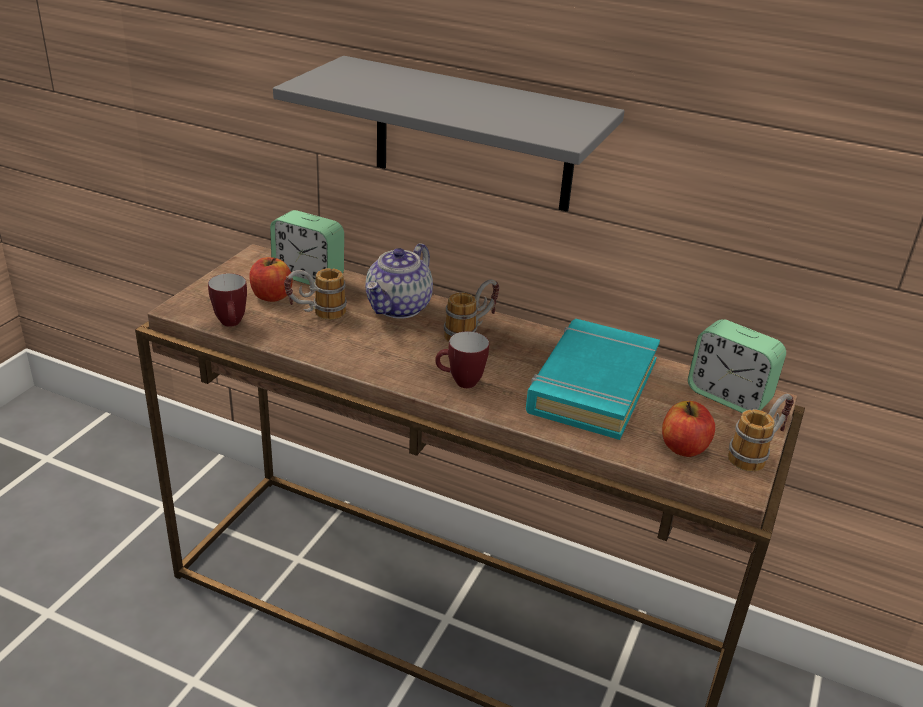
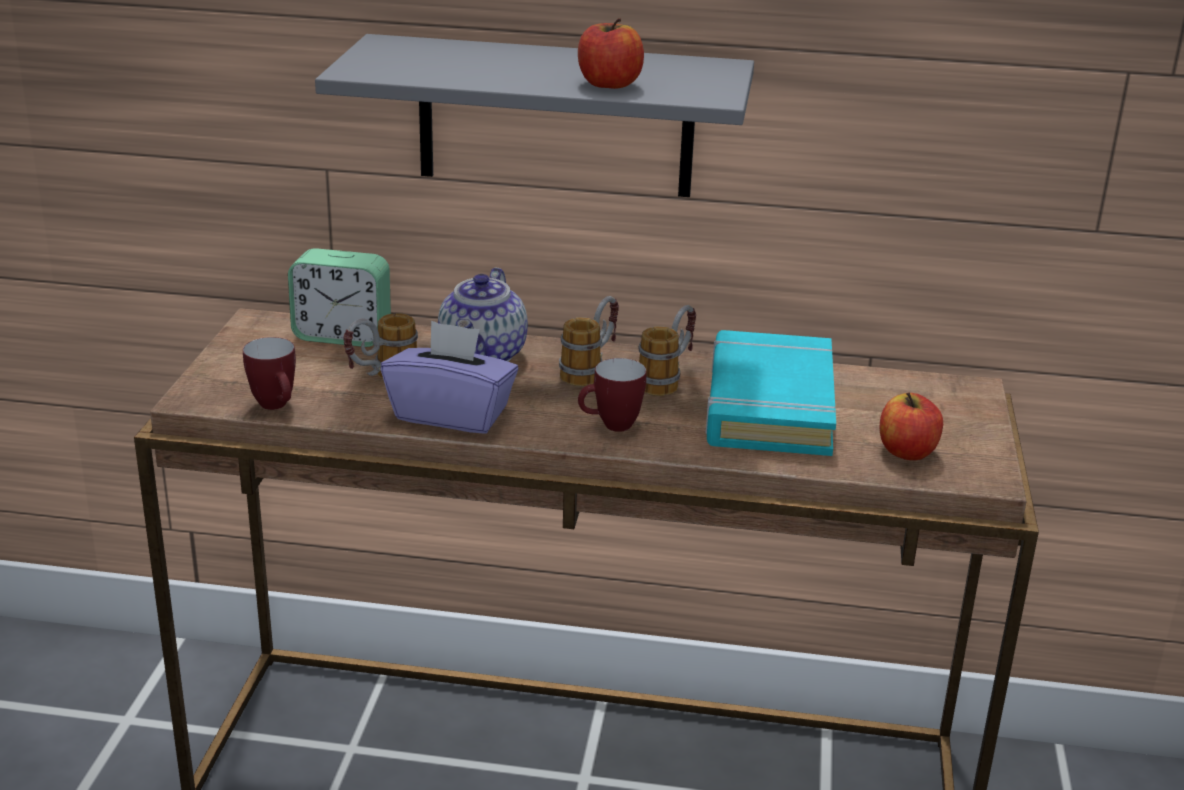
camera: 15 degrees left, 5 degrees down
(271, 296) = (308, 366): apple -> apple (609, 84)
(349, 352) = (451, 414): none -> purple tissue box
(728, 396) = (928, 391): alarm clock -> none
(757, 453) = (989, 444): mug -> mug (668, 379)

